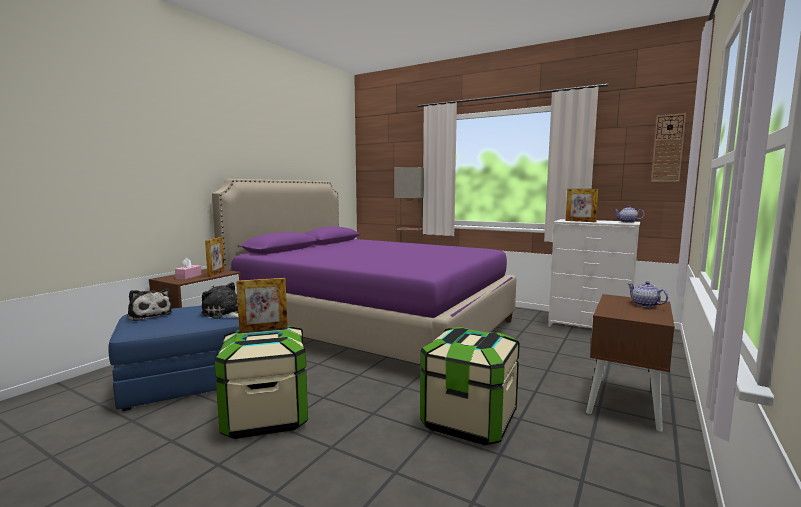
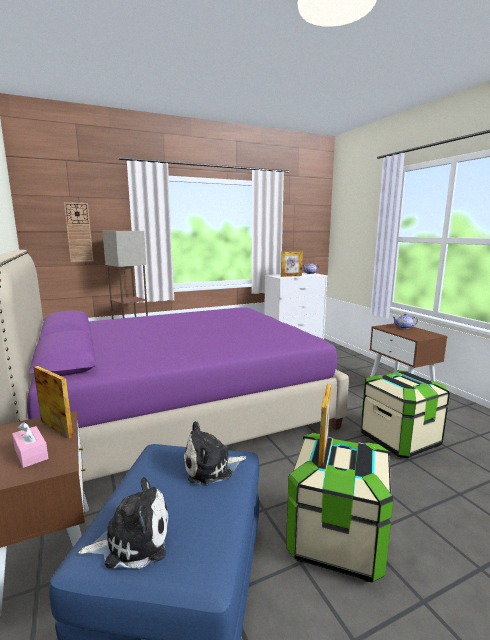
camera: 55 degrees left, 5 degrees up
(667, 148) = (316, 221): wall clock -> wall clock (79, 232)

